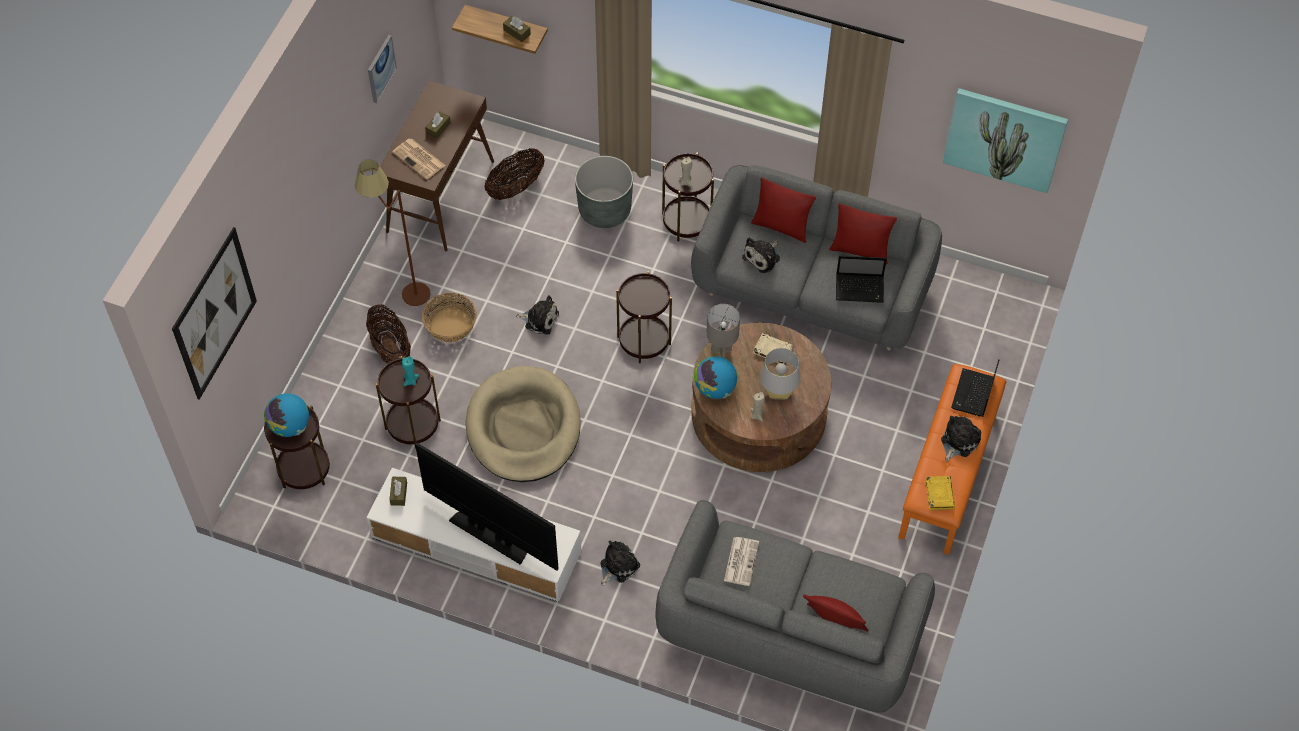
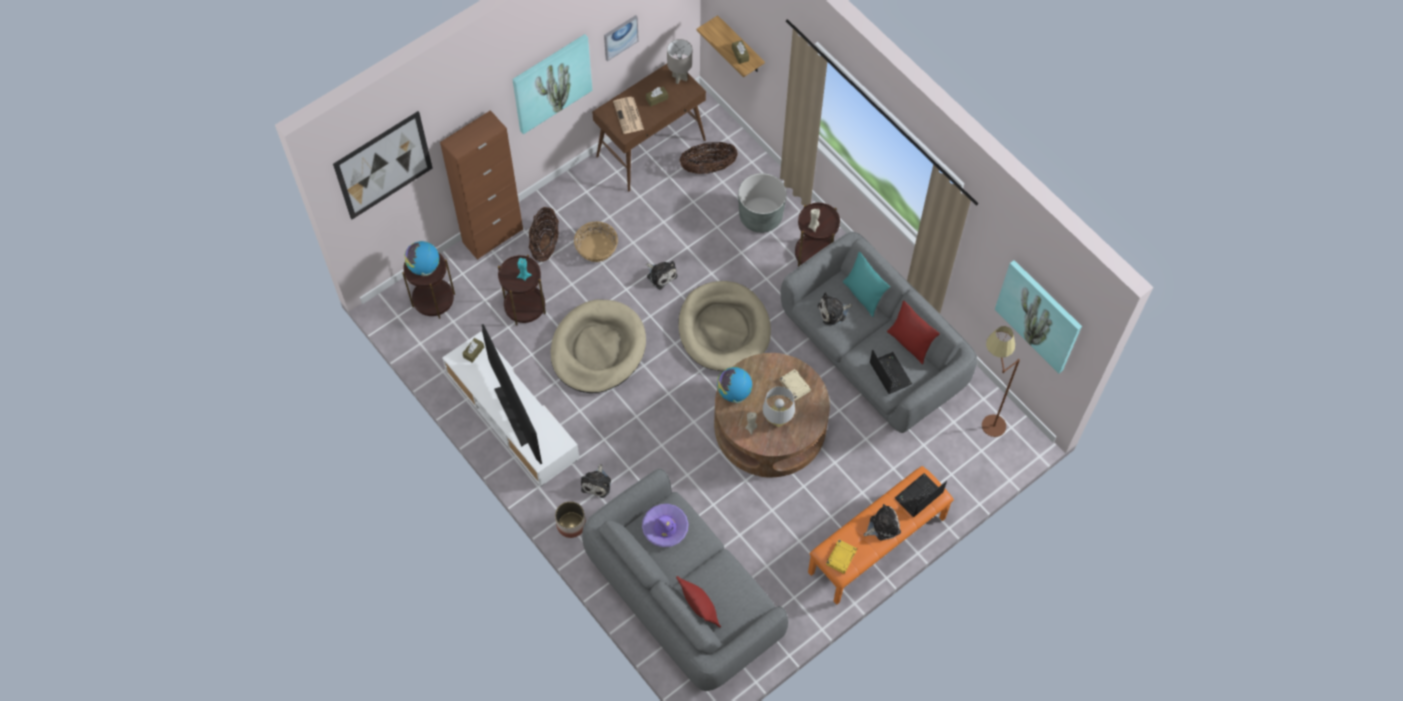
camera: 30 degrees right, 5 degrees up
(326, 369) = (493, 236): none -> brown cabinet
(335, 148) = (551, 82): none -> picture
(402, 293) = (579, 207): brown floor lamp -> brown floor lamp (983, 420)
(617, 566) = (597, 483): plush toy -> plush toy turned 120 degrees clockwise
(618, 624) = (570, 524): none -> planter
(644, 340) = (724, 329): brown side table -> beige dog bed
(721, 350) = (757, 366): grey table lamp -> grey table lamp (679, 77)
(741, 561) = (665, 527): newspaper -> purple hat
(781, 227) = (863, 295): red pillow -> turquoise pillow
(860, 288) = (889, 373): laptop -> laptop turned 150 degrees counterclockwise

